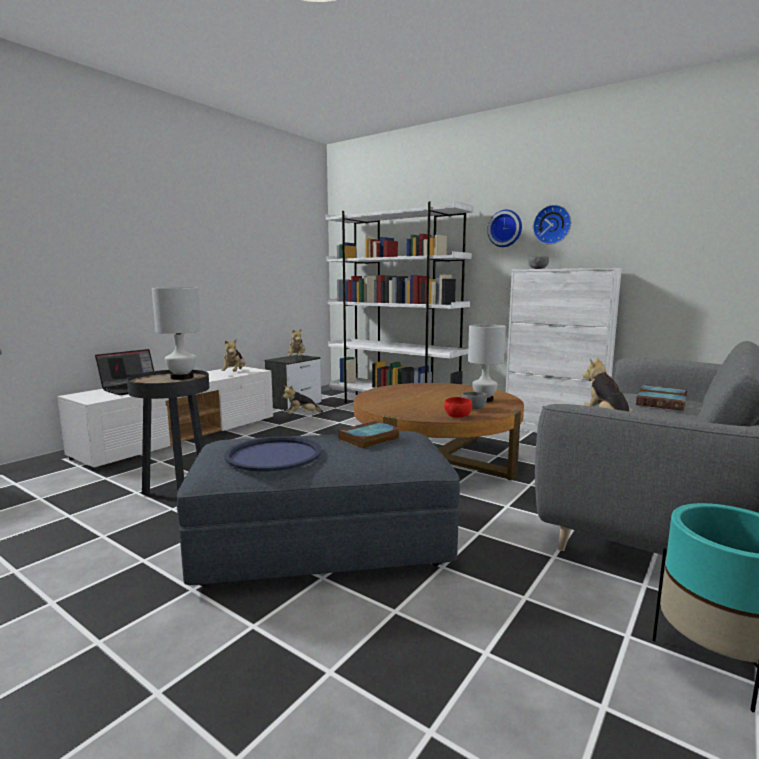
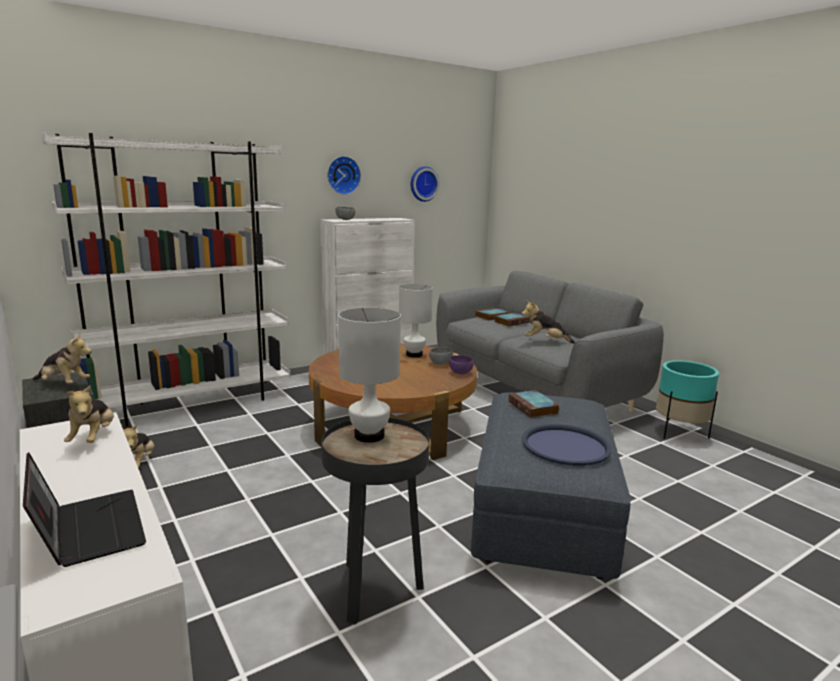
camera: 70 degrees left, 5 degrees up
(234, 373) = (93, 438): plush toy -> plush toy turned 60 degrees clockwise
(457, 416) = (460, 373): red bowl -> purple bowl
(505, 228) = (297, 175): wall clock -> wall clock (423, 184)

